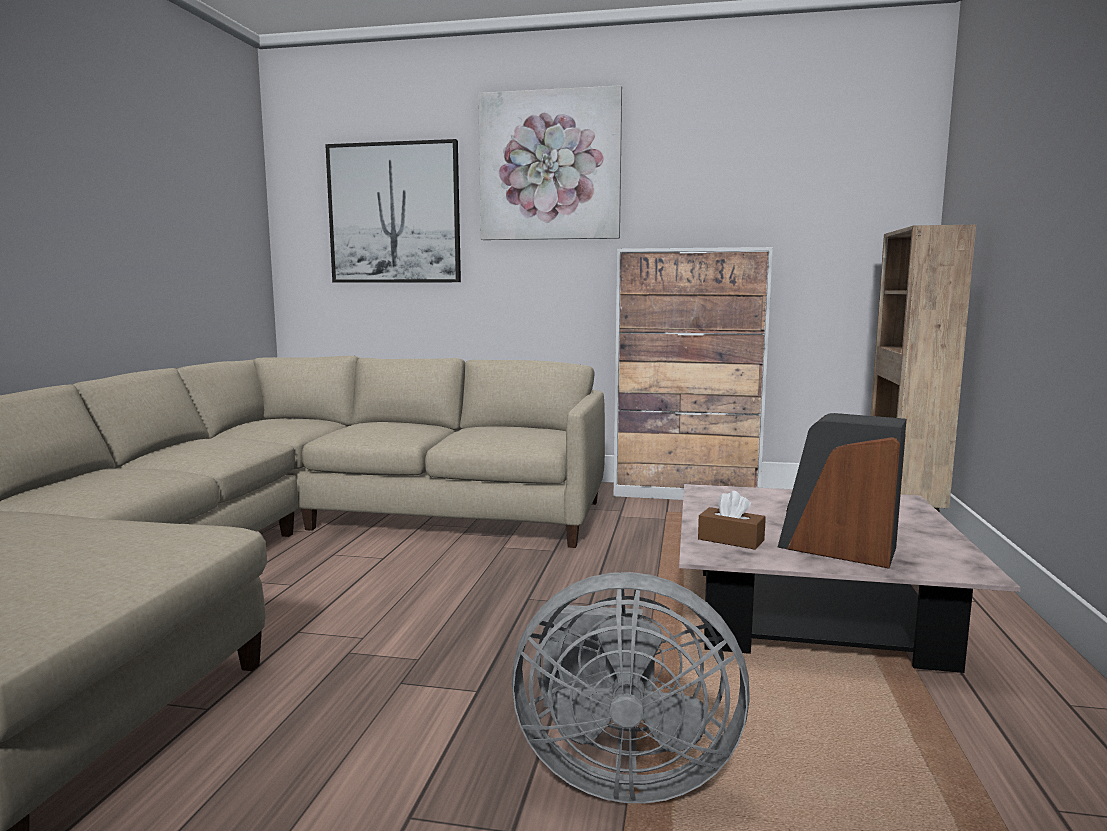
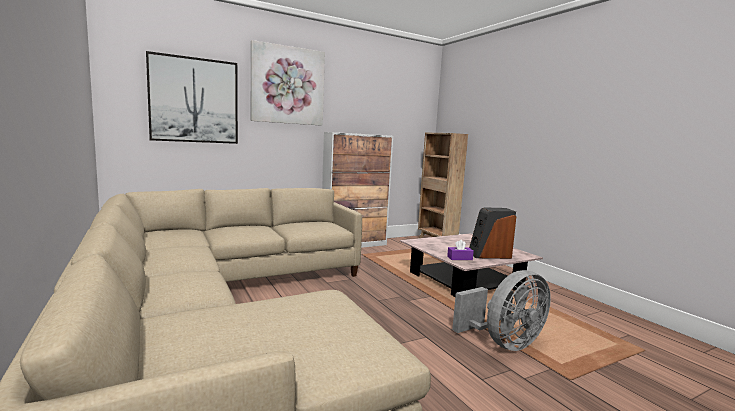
camera: 40 degrees left, 0 degrees up
(731, 540) = (459, 258): brown tissue box -> purple tissue box

